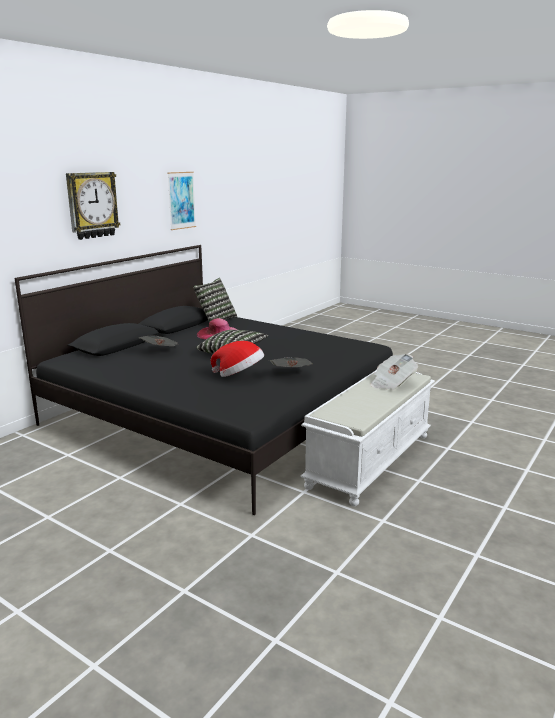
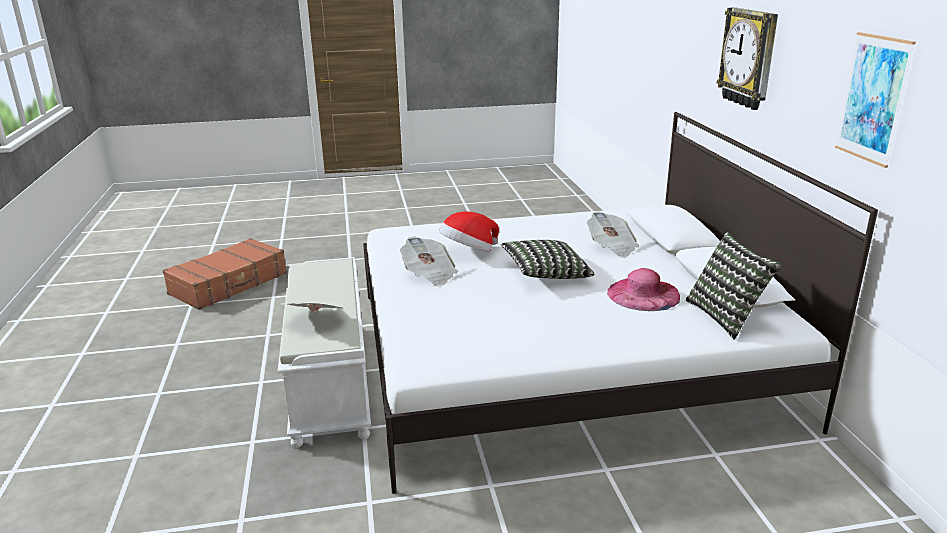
camera: 135 degrees right, 5 degrees up
(222, 414) = (560, 355): black bed -> white bed
(369, 633) = (229, 284): none -> brown suitcase

